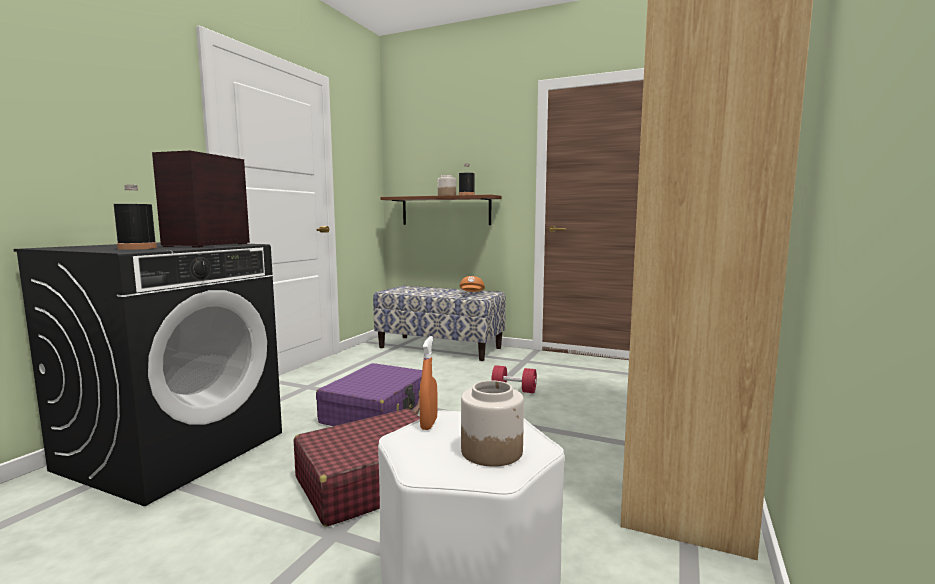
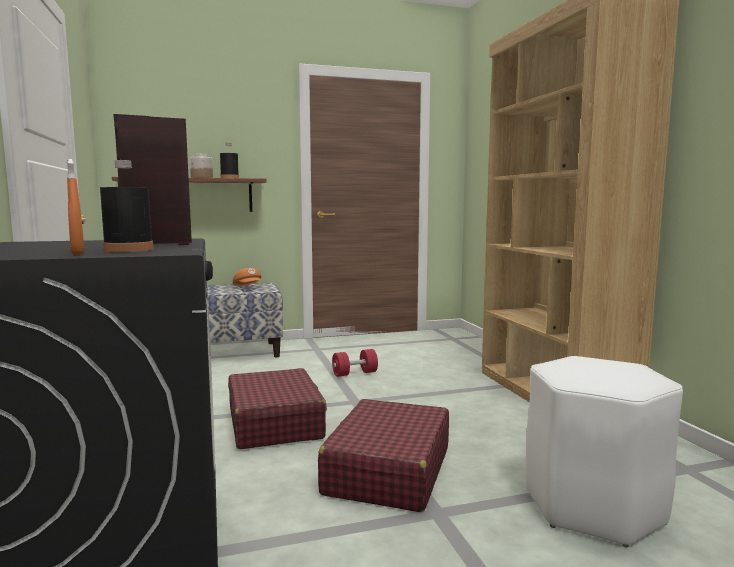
camera: 40 degrees left, 0 degrees up
(378, 412) = (275, 423): purple suitcase -> red suitcase
(429, 424) = (560, 371): orange spray bottle -> orange spray bottle (77, 253)
(492, 451) = (628, 373): jar -> none

